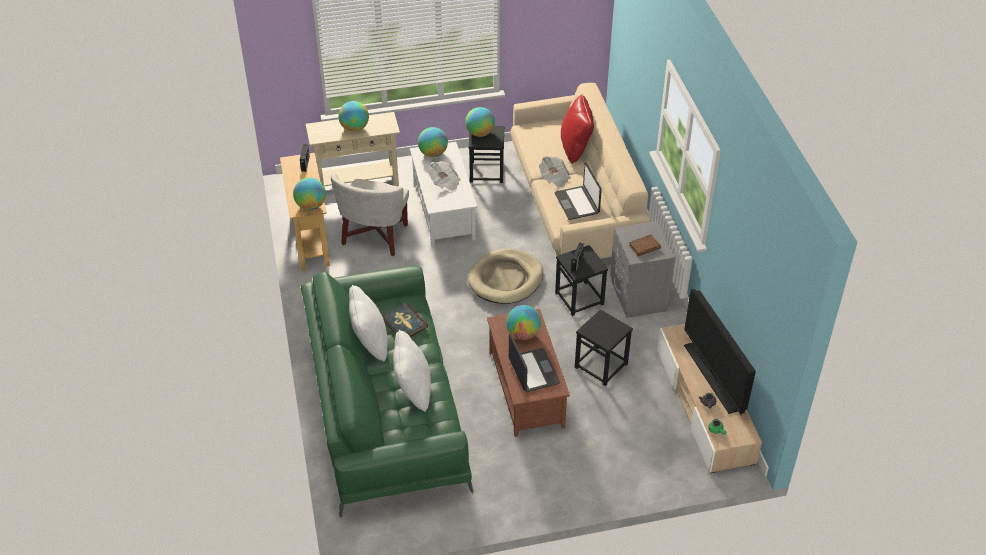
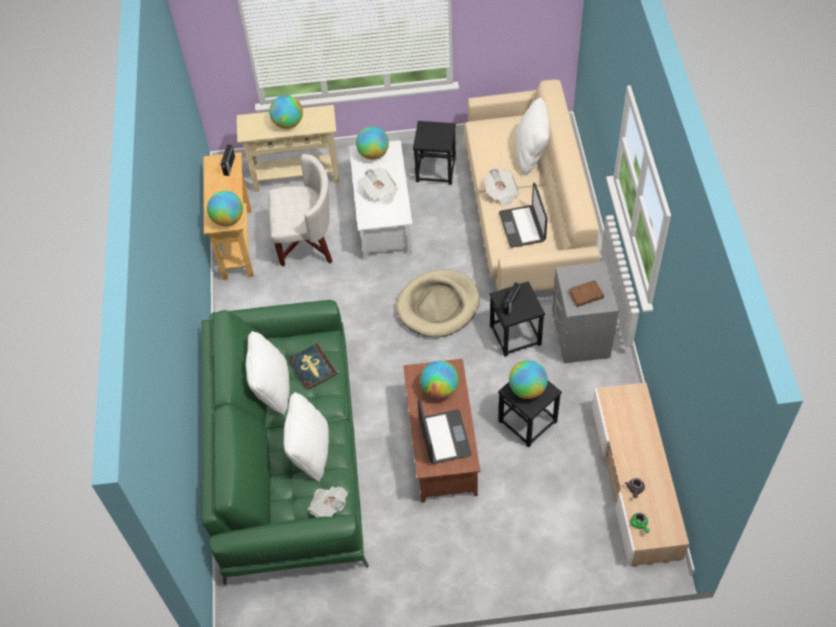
camera: 10 degrees right, 10 degrees up
(375, 235) = (306, 242): white armchair -> white armchair turned 120 degrees counterclockwise
(437, 430) = (328, 506): none -> newspaper
(480, 133) = (427, 131): globe -> globe (527, 389)
(575, 148) = (531, 155): red pillow -> white pillow
(714, 377) = (646, 456): television -> none

